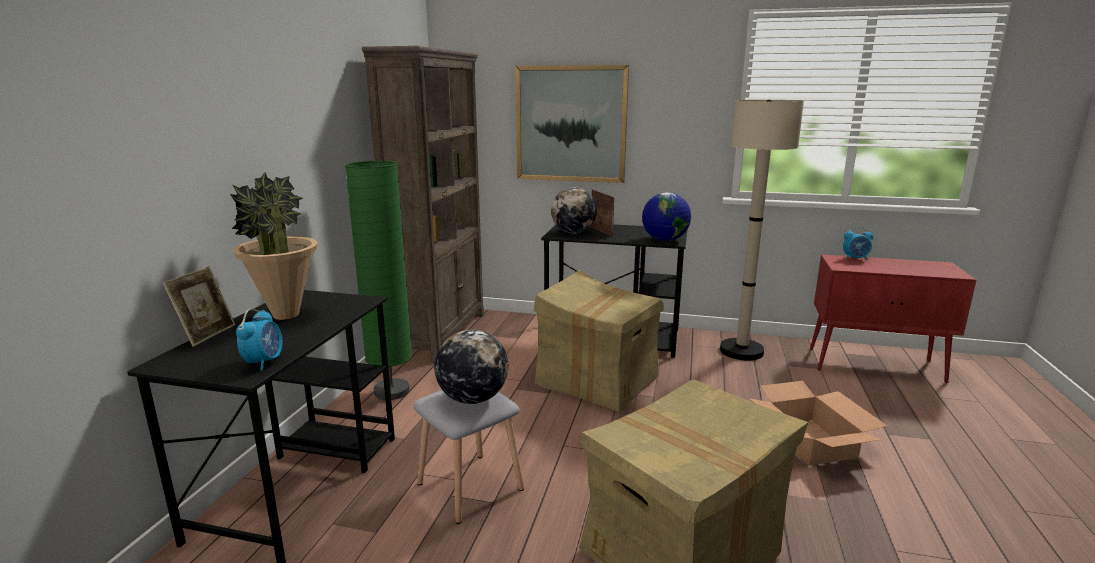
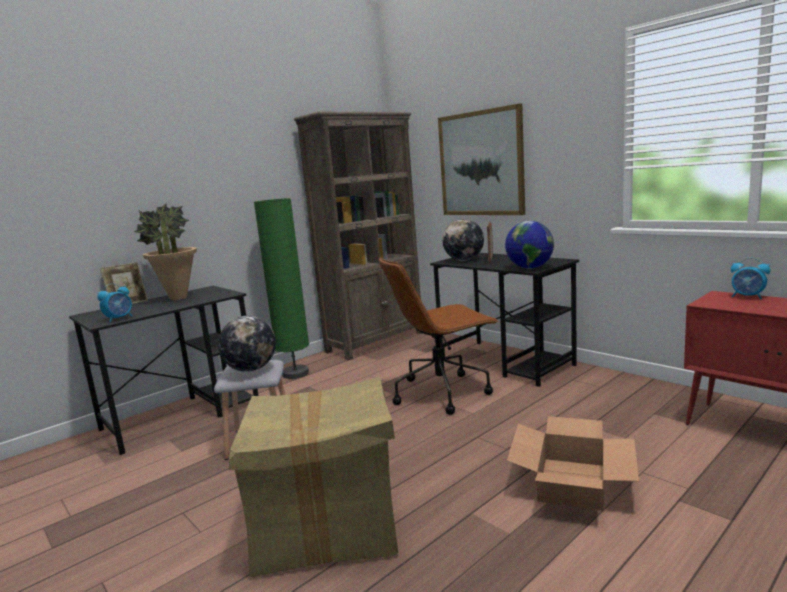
camera: 35 degrees right, 5 degrees down
(596, 381) = (442, 392): cardboard box -> brown office chair
(741, 351) = (619, 392): beige floor lamp -> none

